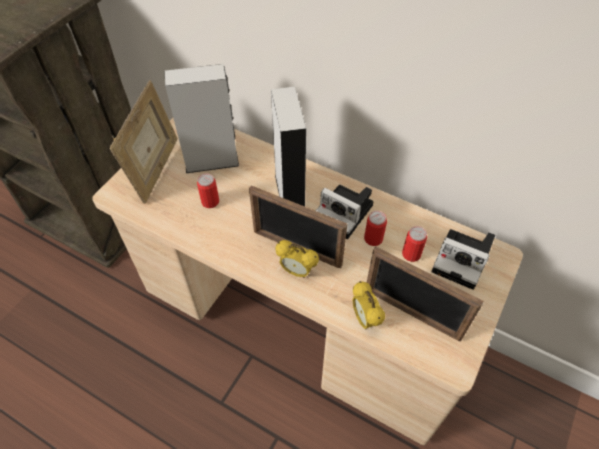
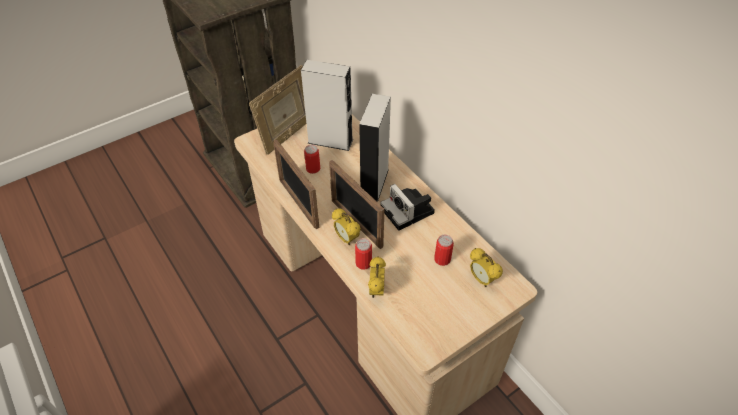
camera: 25 degrees right, 5 degrees down
(373, 238) = (419, 237): can -> can (363, 263)
(412, 313) = (415, 301): picture frame -> picture frame (298, 203)
(463, 260) = (482, 279): camera -> alarm clock

